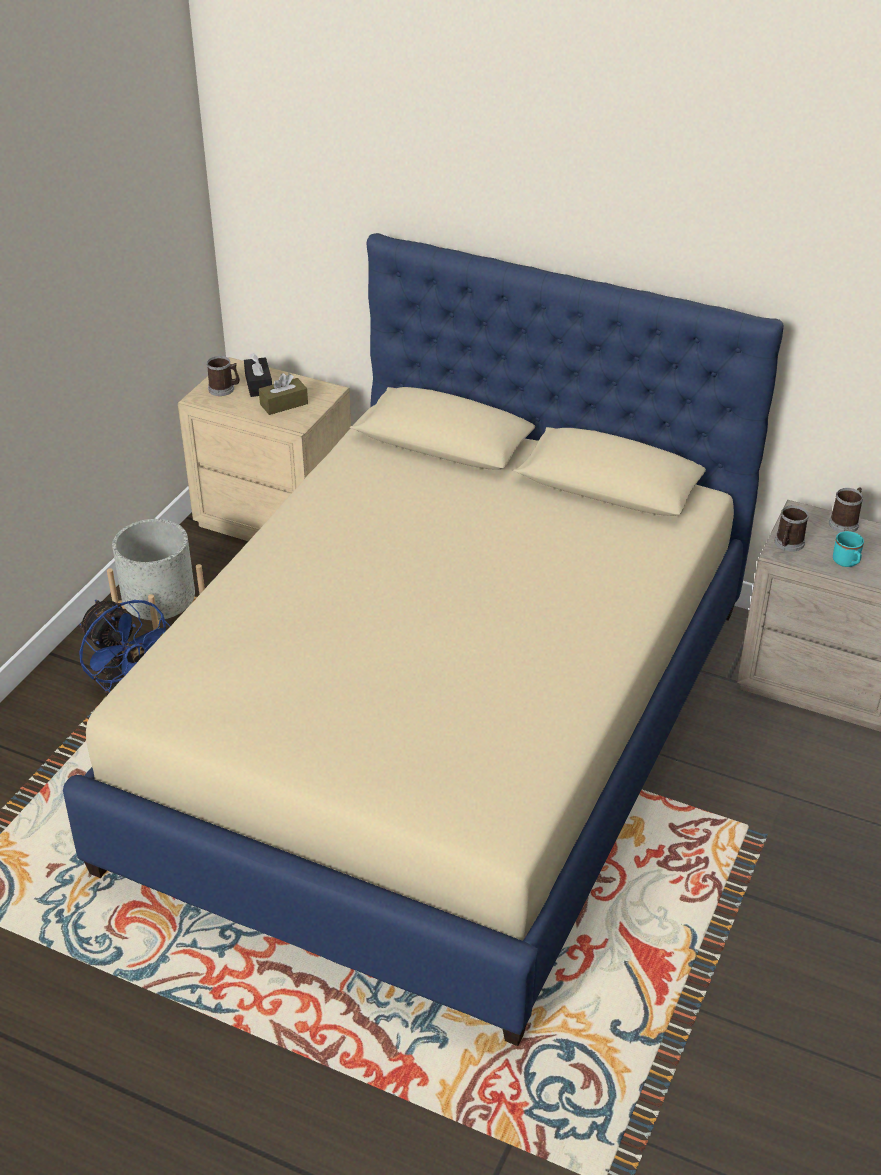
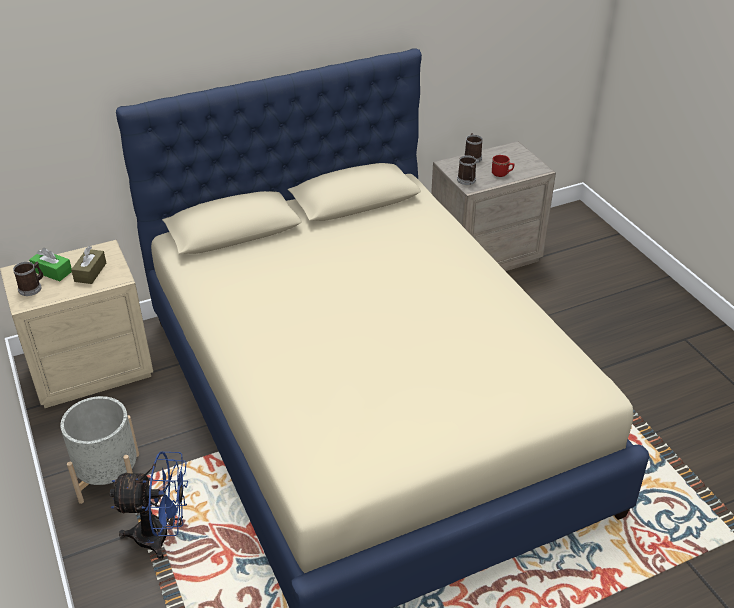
camera: 50 degrees left, 0 degrees up
(259, 385) = (52, 271): black tissue box -> green tissue box
(847, 563) = (502, 174): turquoise mug -> red mug

